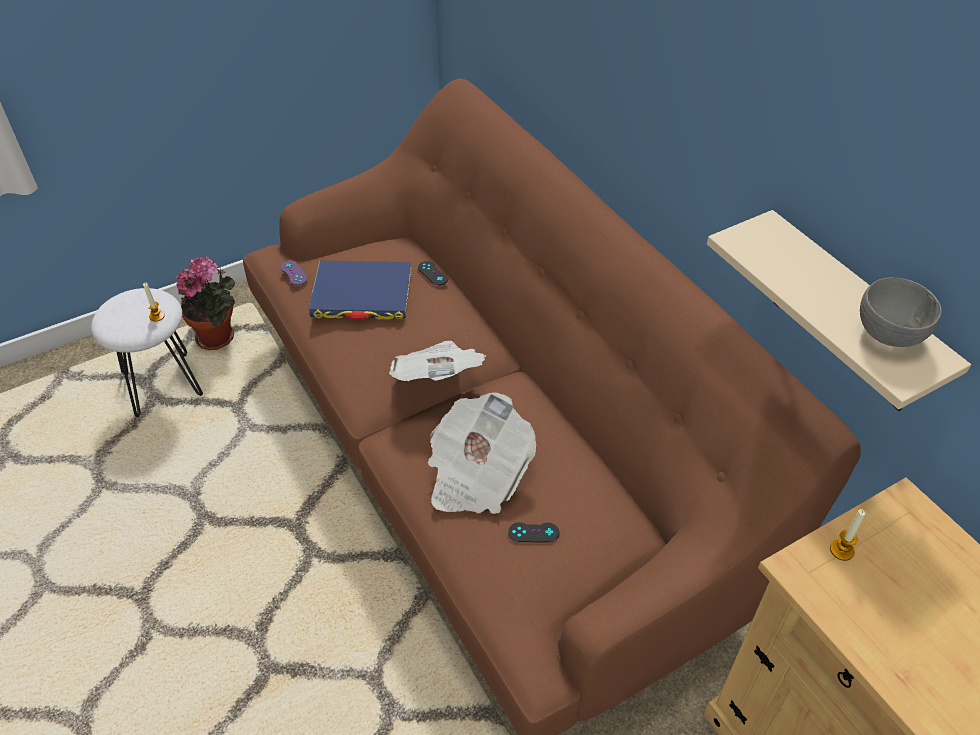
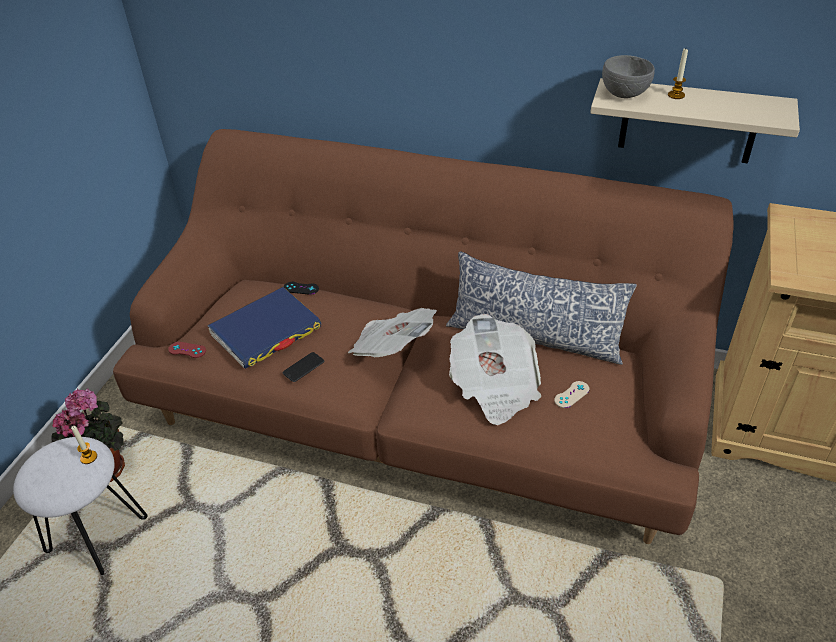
camera: 40 degrees left, 5 degrees down
(294, 273) = (187, 350): purple game controller -> red game controller
(353, 346) = (303, 367): none -> phone
(533, 532) = (571, 394): black game controller -> beige game controller
(573, 454) = (534, 336): none -> pillow
(841, 550) = (794, 253): candle -> candle (676, 95)
(888, 334) = (746, 104): grey bowl -> grey bowl (623, 94)

